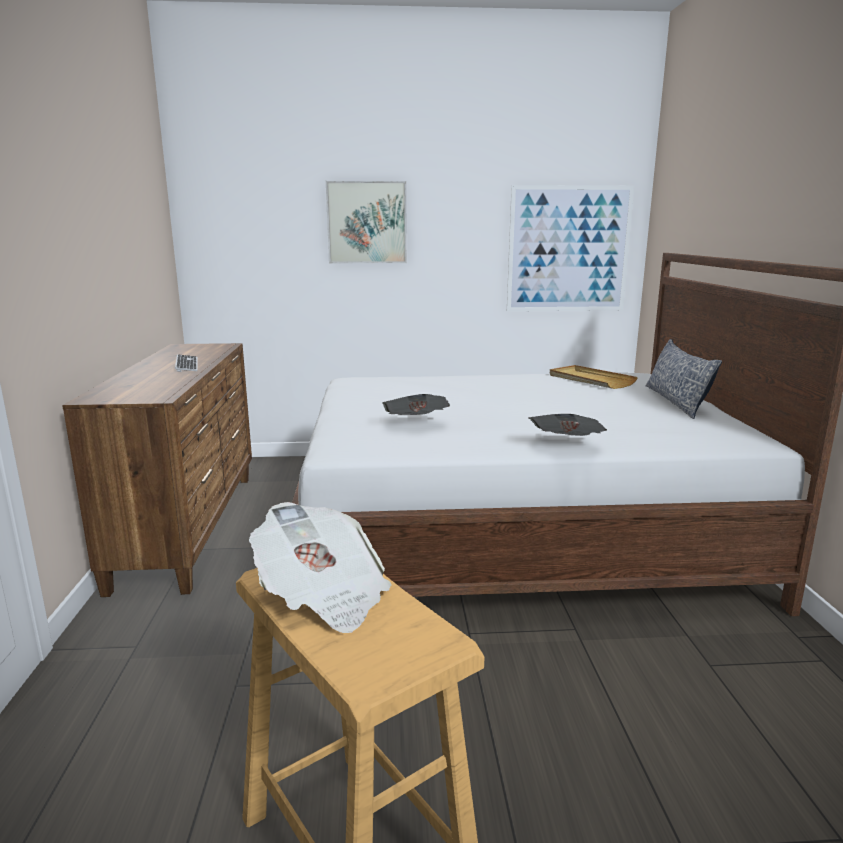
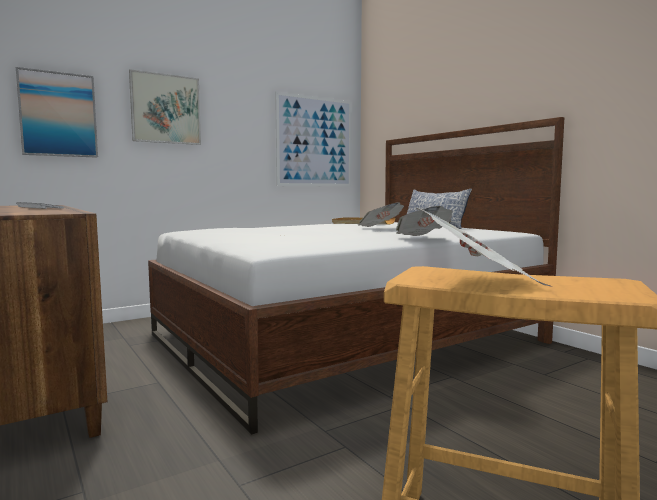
camera: 30 degrees left, 10 degrees down
(255, 239) = (58, 114): none -> picture
(416, 424) = (297, 239): newspaper -> newspaper (380, 228)

